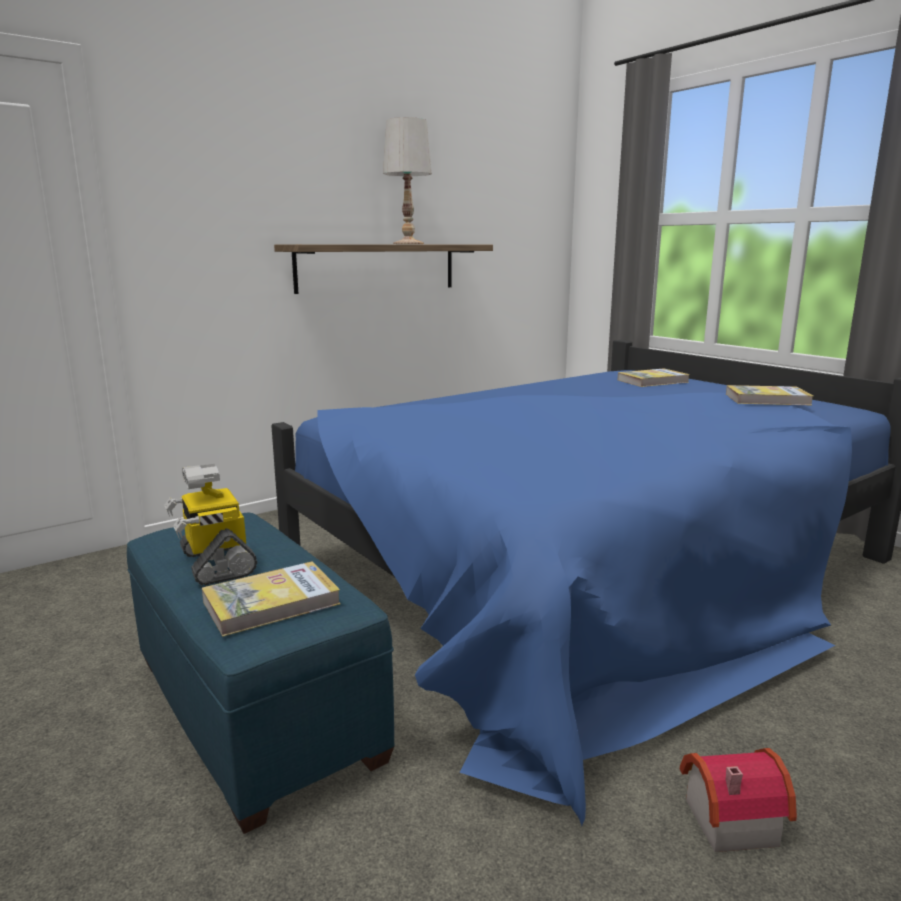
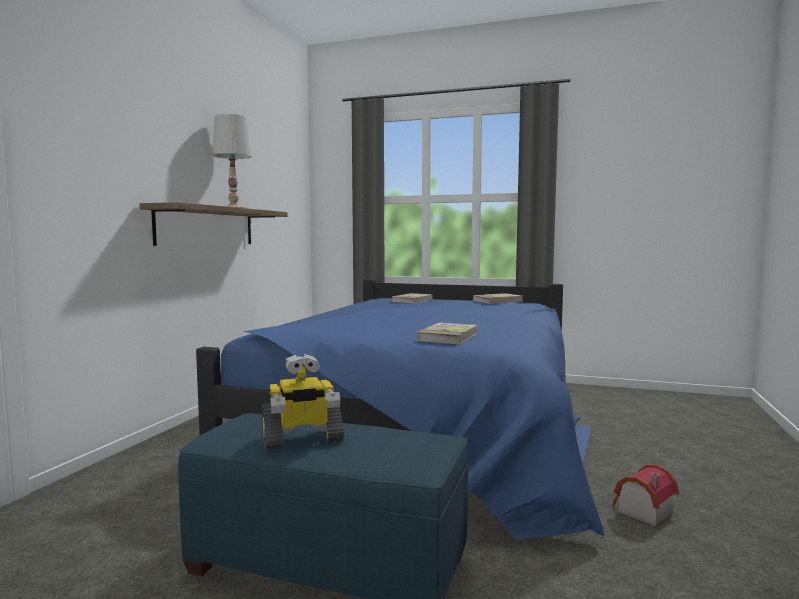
camera: 35 degrees left, 10 degrees down
(215, 563) = (302, 440): toy robot -> toy robot turned 45 degrees counterclockwise
(271, 603) = (393, 447): book -> book (448, 337)

